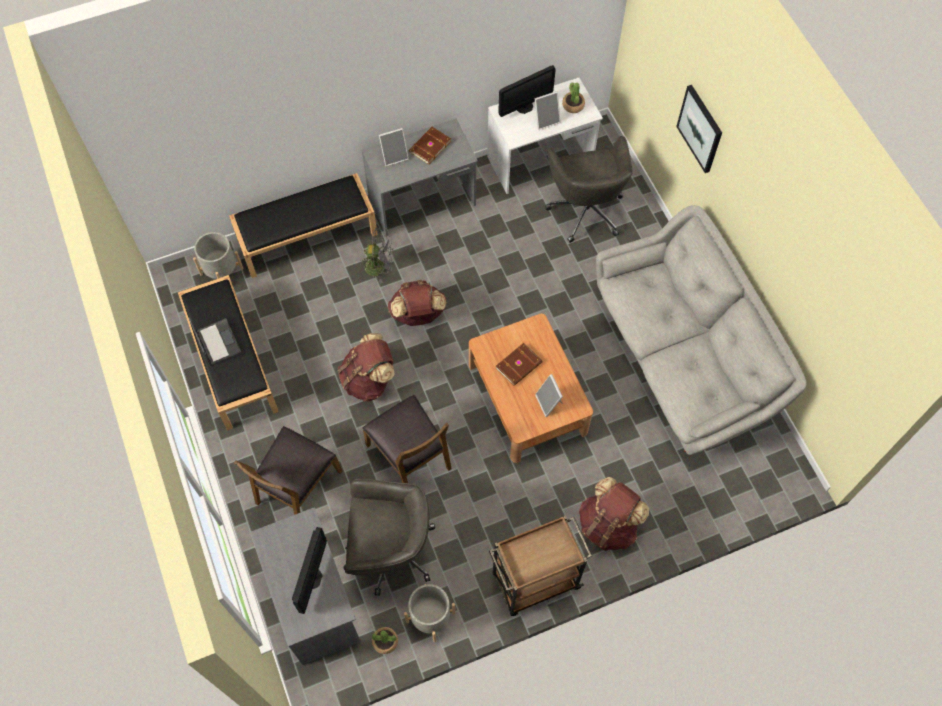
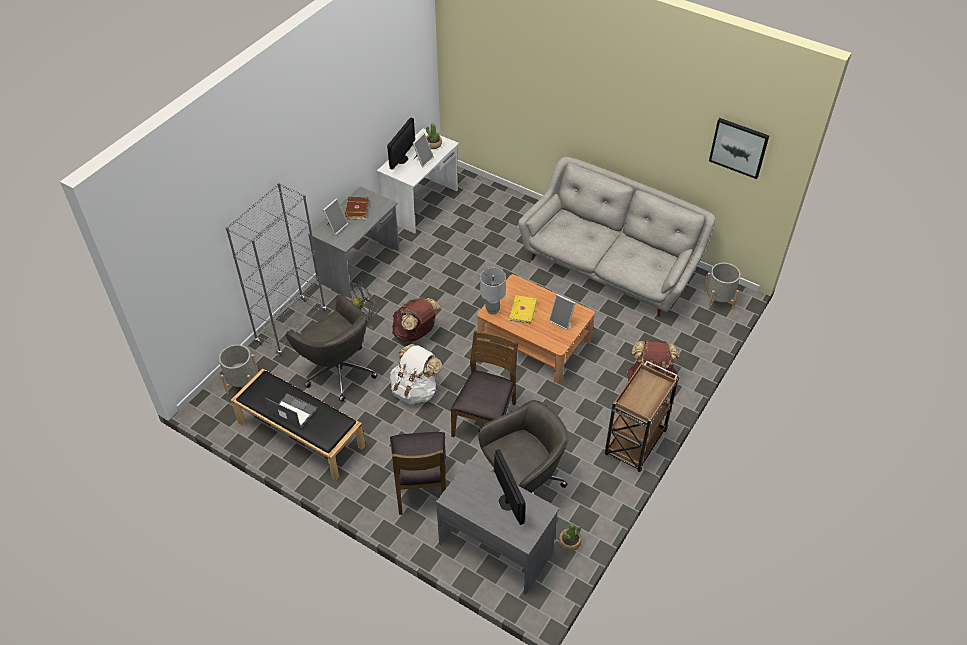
camera: 35 degrees left, 15 degrees down
(308, 236) = (291, 327): black bench -> grey bookcase
(369, 380) = (415, 390): brown backpack -> white backpack
(410, 456) = (485, 419): brown chair -> brown chair turned 90 degrees counterclockwise
(430, 617) = (587, 507): grey planter -> grey planter (718, 299)
(488, 345) = (492, 310): none -> grey table lamp
(519, 365) = (523, 310): brown book -> yellow book
(585, 209) = (475, 217): grey office chair -> grey office chair (338, 371)
(700, 128) = (544, 100): picture -> picture (739, 147)

